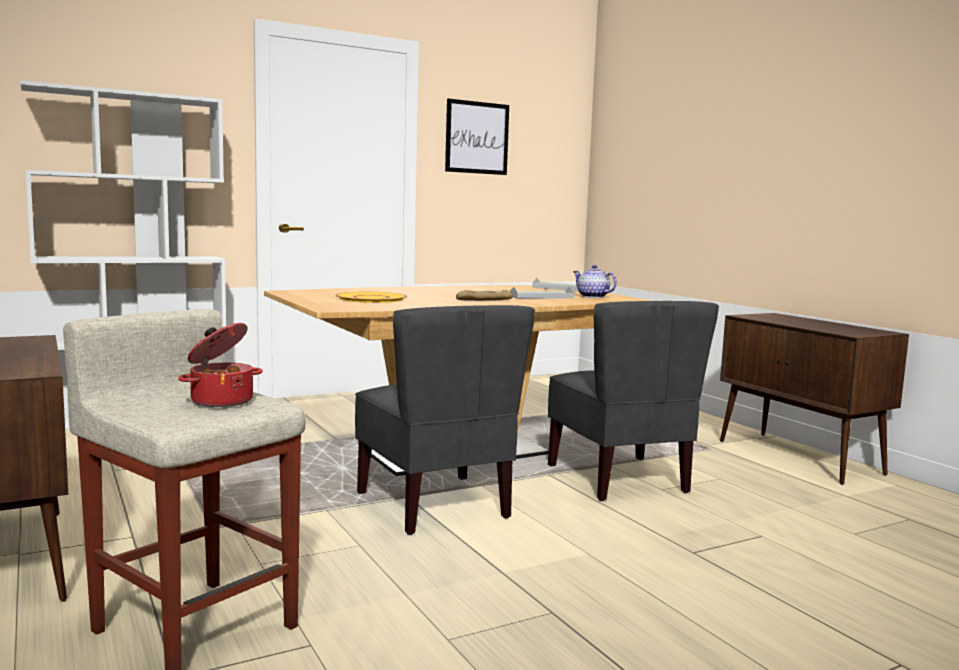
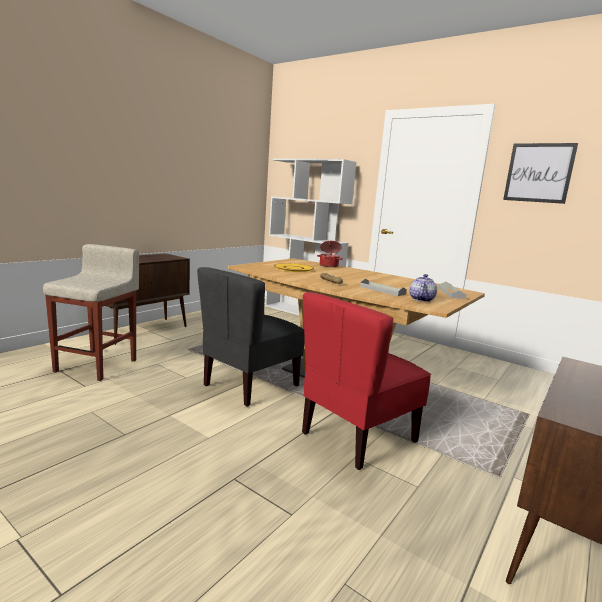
camera: 65 degrees right, 5 degrees up
(221, 400) = (97, 282): cooking pot -> cooking pot (329, 265)
(619, 479) = (357, 437): grey chair -> red chair

